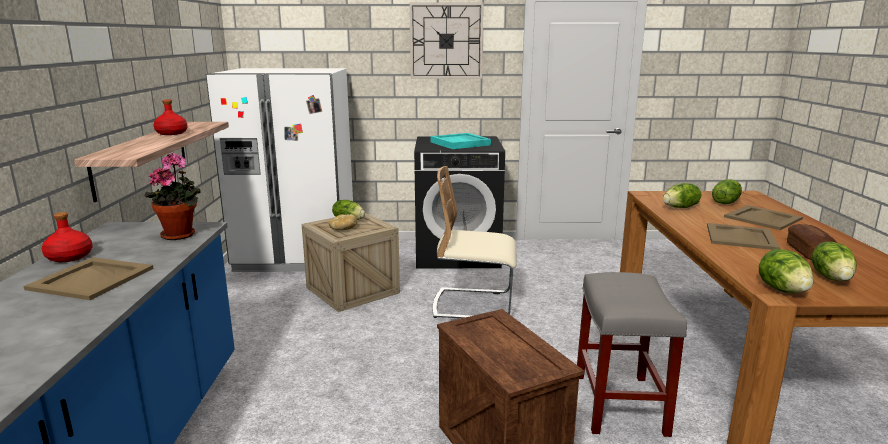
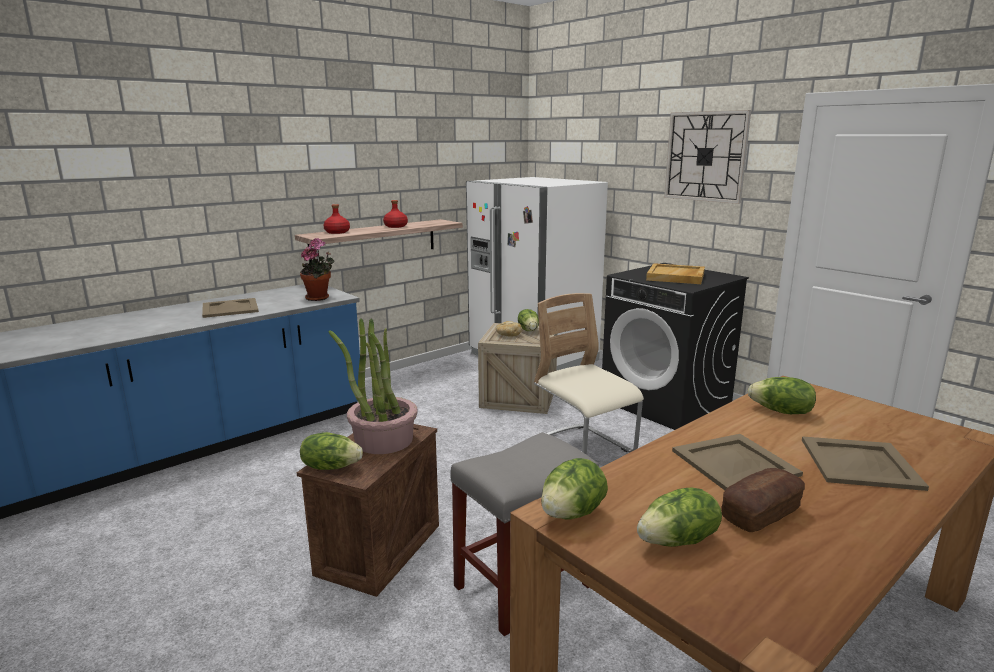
camera: 50 degrees right, 0 degrees up
(70, 257) = (254, 295): red bottle -> red bottle (337, 232)
(461, 143) = (676, 277): turquoise tray -> beige tray
(495, 336) = (383, 440): none -> potted plant
(725, 202) = (876, 430): lettuce -> lettuce (331, 466)

